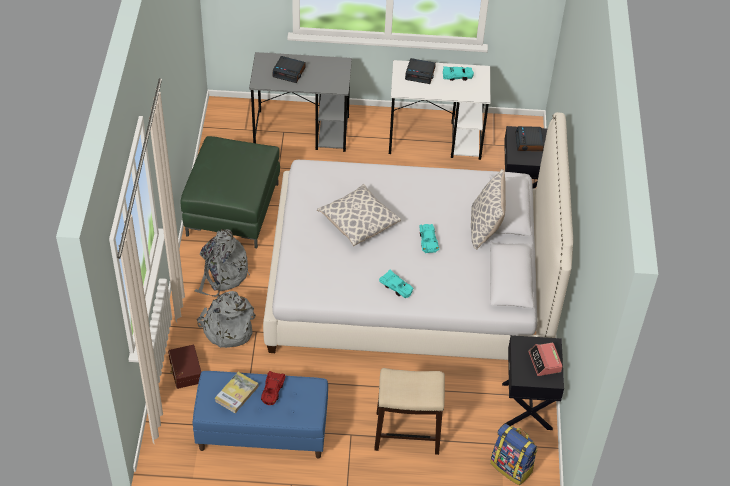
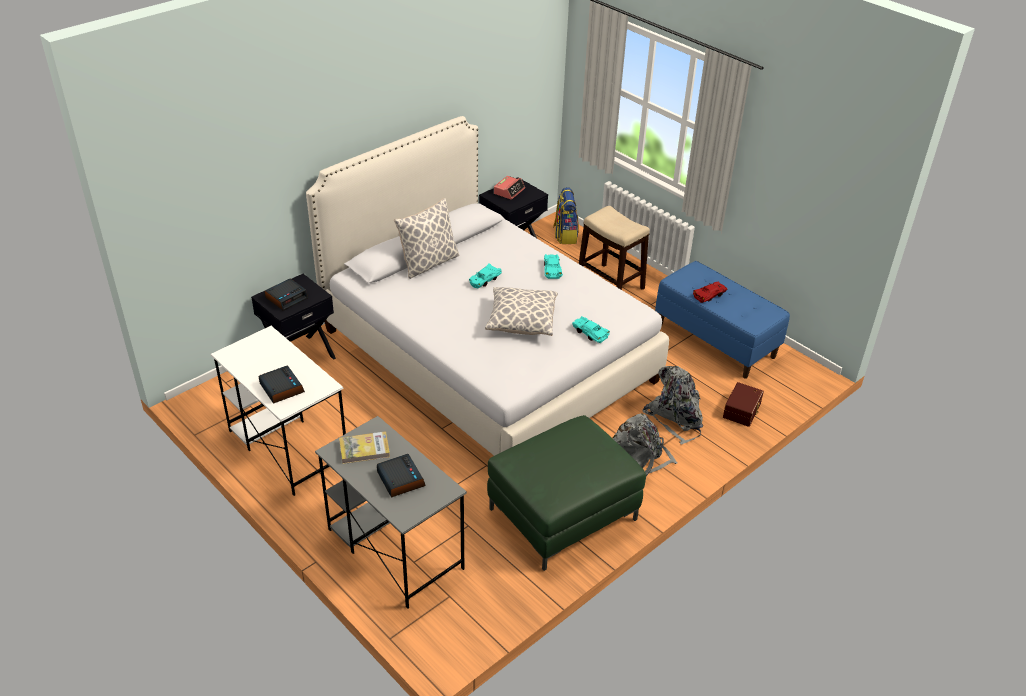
camera: 135 degrees left, 10 degrees down
(236, 393) = (740, 308): book -> book (364, 449)
(457, 76) = (254, 363): turquoise toy car -> turquoise toy car (590, 333)

